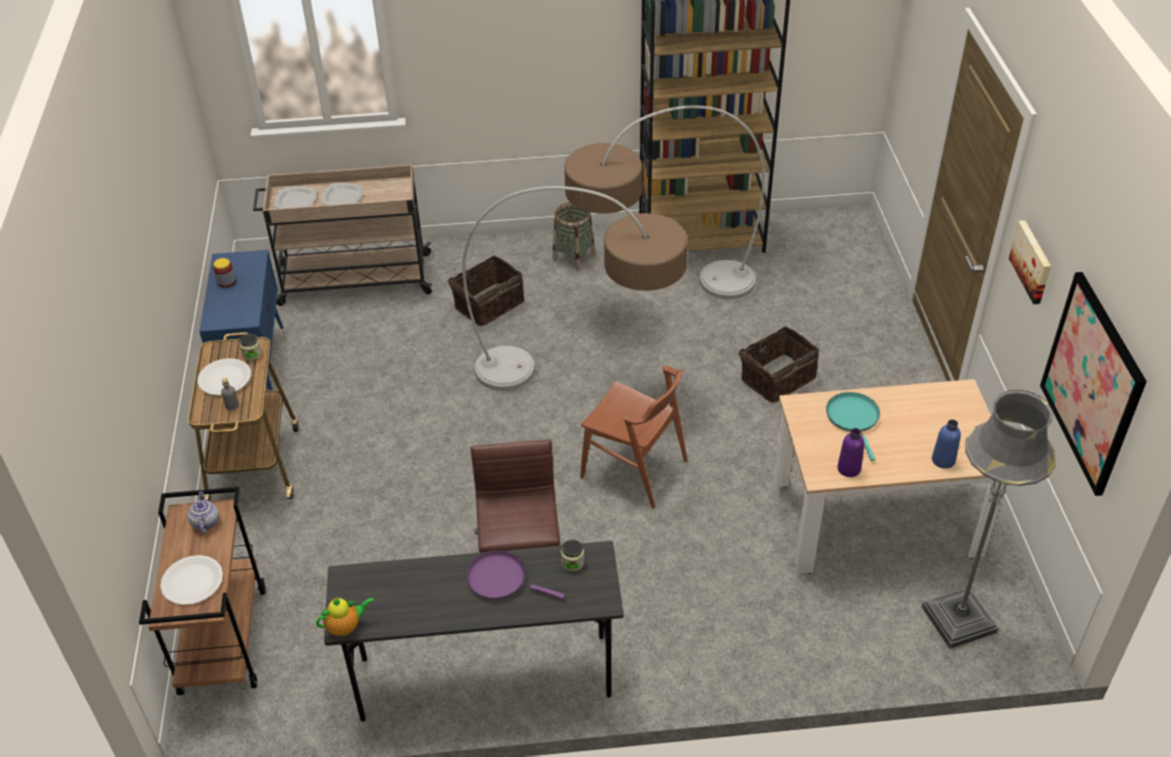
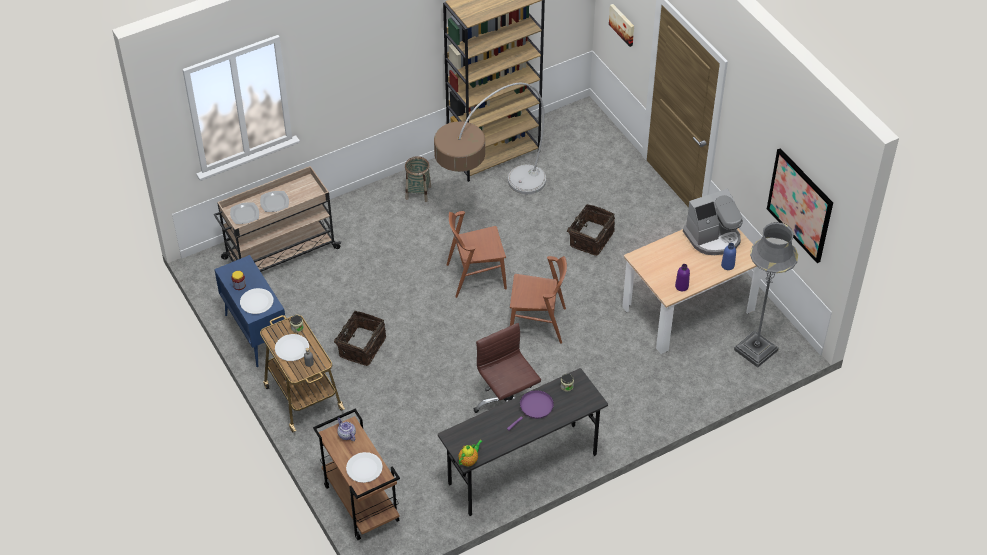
camera: 25 degrees left, 5 degrees up
(231, 308) = (256, 302): none -> white plate
(487, 304) = (382, 244): basket -> basket (361, 346)
(501, 579) = (534, 408): purple frying pan -> purple frying pan turned 135 degrees clockwise
(585, 380) = (476, 276): floor lamp -> brown chair
(853, 418) = (670, 256): turquoise frying pan -> none
(938, 412) = (713, 237): none -> coffee machine
(1032, 261) = (744, 141): picture -> picture (622, 24)

